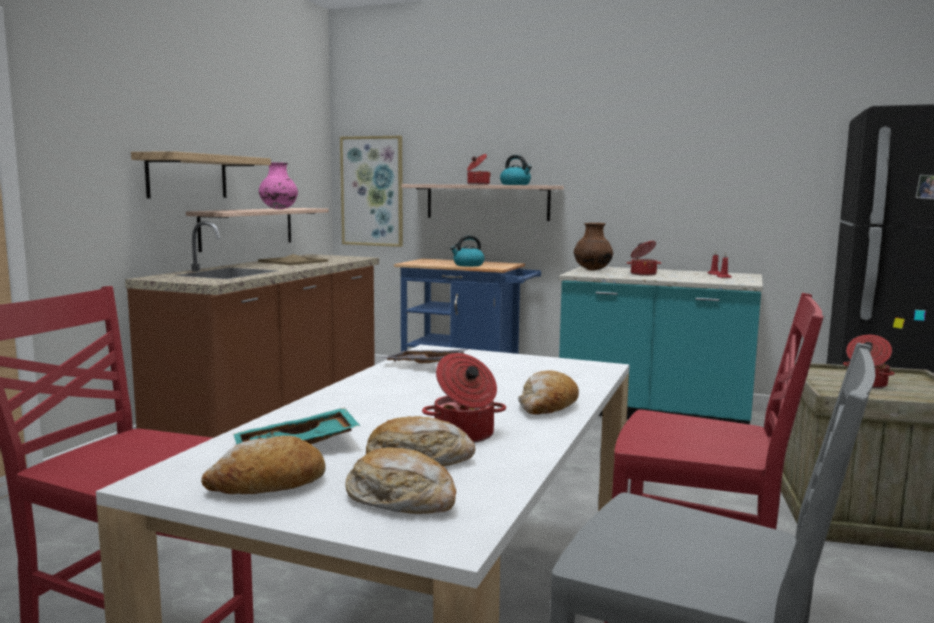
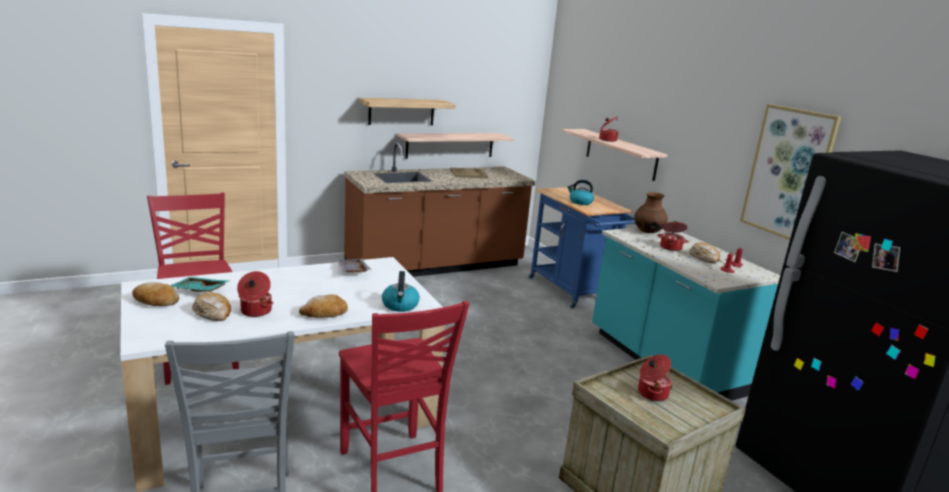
camera: 40 degrees right, 10 degrees up
(278, 209) = (469, 136): pink vase -> none
(372, 191) = (561, 127): picture -> picture (788, 173)
(401, 499) = (168, 324): bread -> bread (704, 258)
(515, 184) = (630, 146): kettle -> kettle (400, 305)

